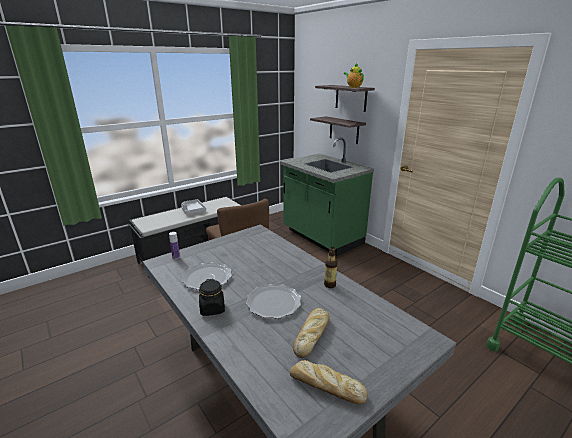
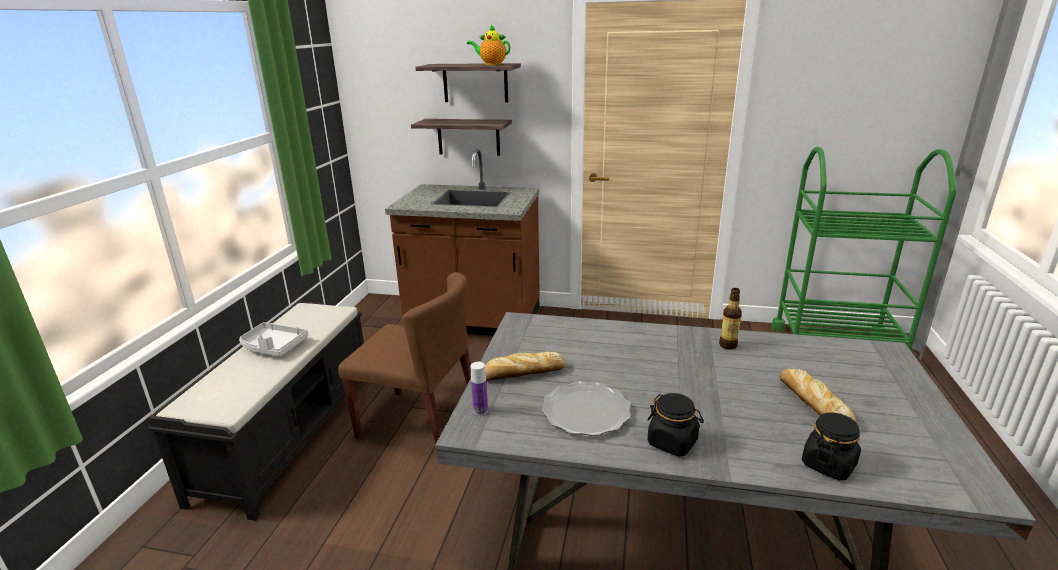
camera: 40 degrees left, 0 degrees up
(256, 362) = (828, 464): none -> black jar
(274, 303) = (718, 395): plate -> none
(321, 238) = (474, 321): green counter -> brown counter
(325, 386) = (911, 441): bread -> bread (522, 373)

